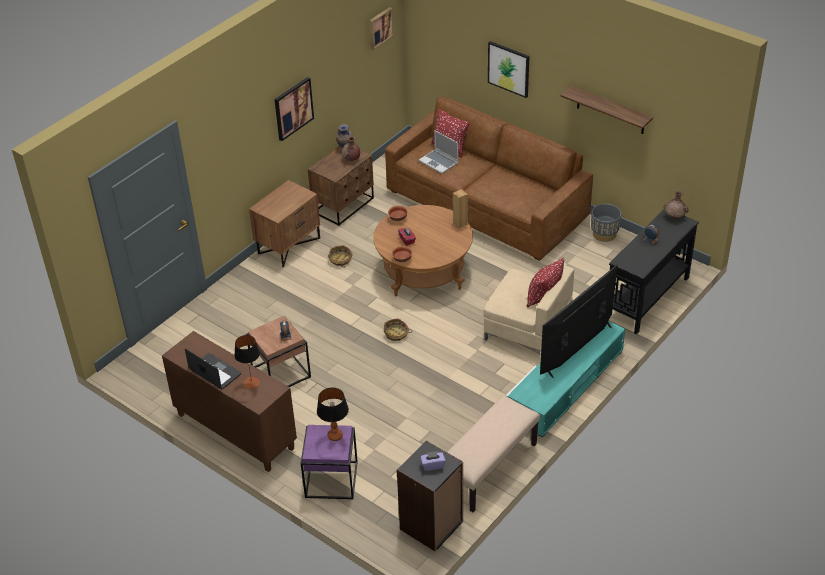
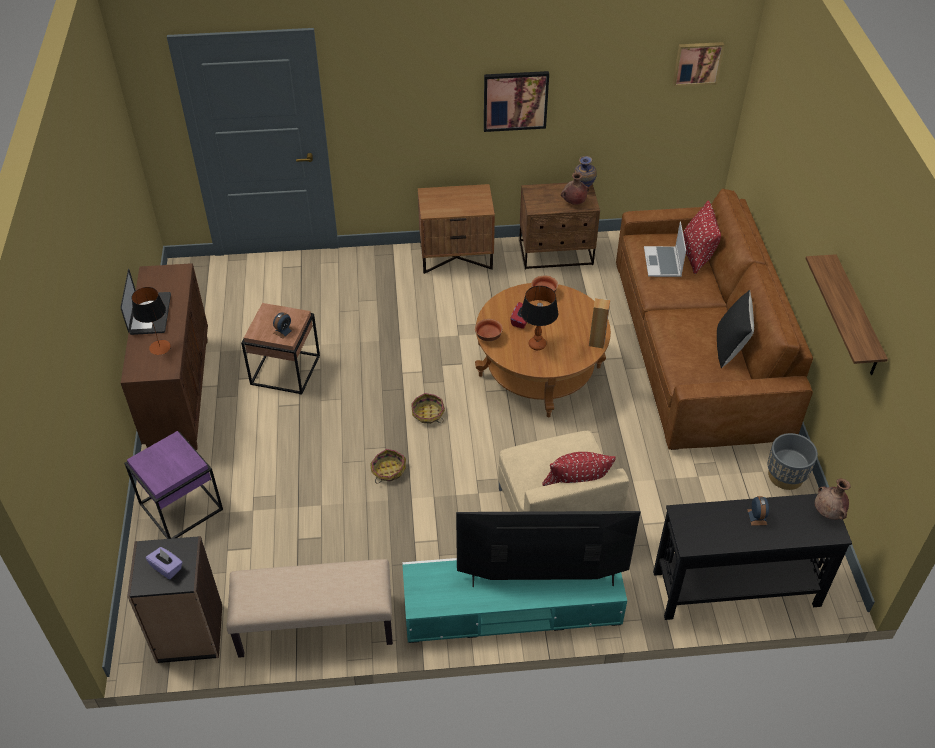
camera: 45 degrees right, 5 degrees up
(335, 436) = (180, 462): table lamp -> table lamp (537, 345)
(340, 260) = (480, 303): basket -> basket (388, 470)
(509, 68) = (798, 192): picture -> none
(527, 182) = (730, 348): none -> black pillow

